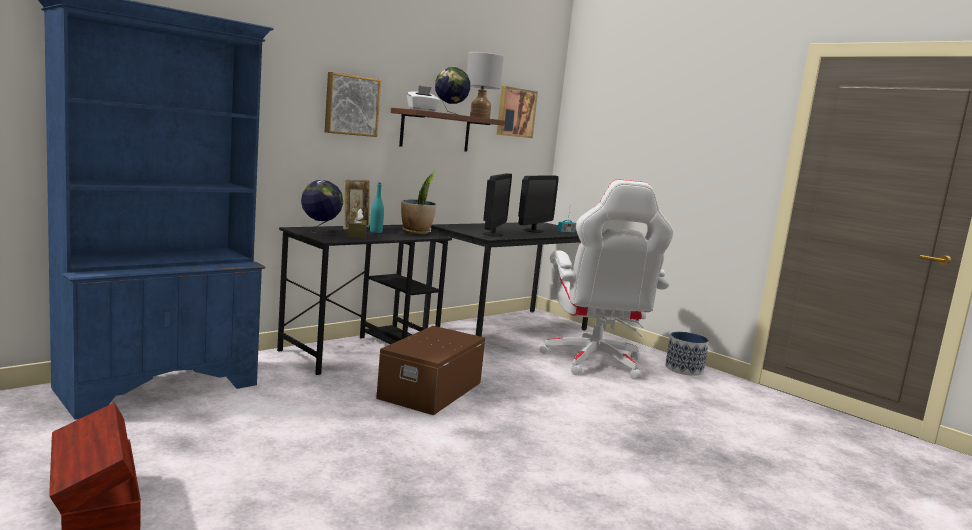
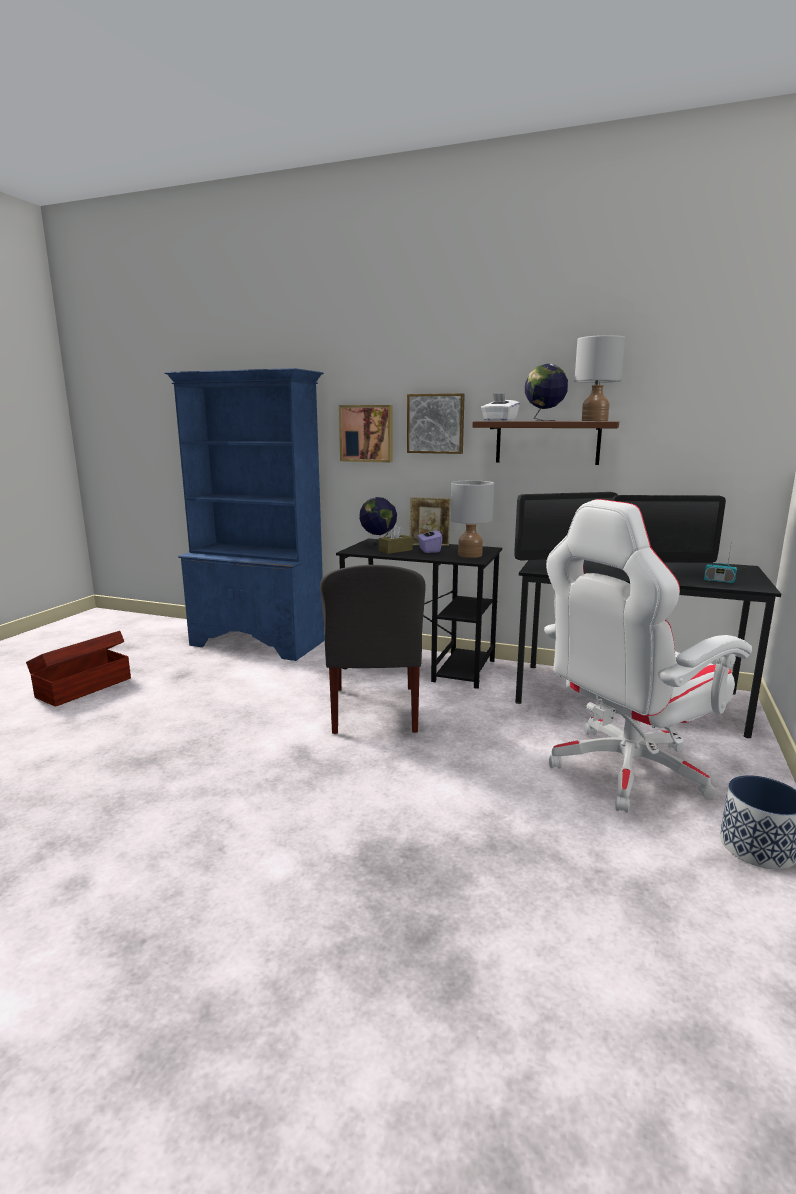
camera: 65 degrees right, 5 degrees up
(376, 232) = (429, 550): turquoise bottle -> purple tissue box
(416, 232) = (470, 555): potted plant -> grey table lamp
(429, 390) = (374, 711): brown storage box -> grey chair
(515, 112) = (693, 407): picture -> picture (367, 433)

